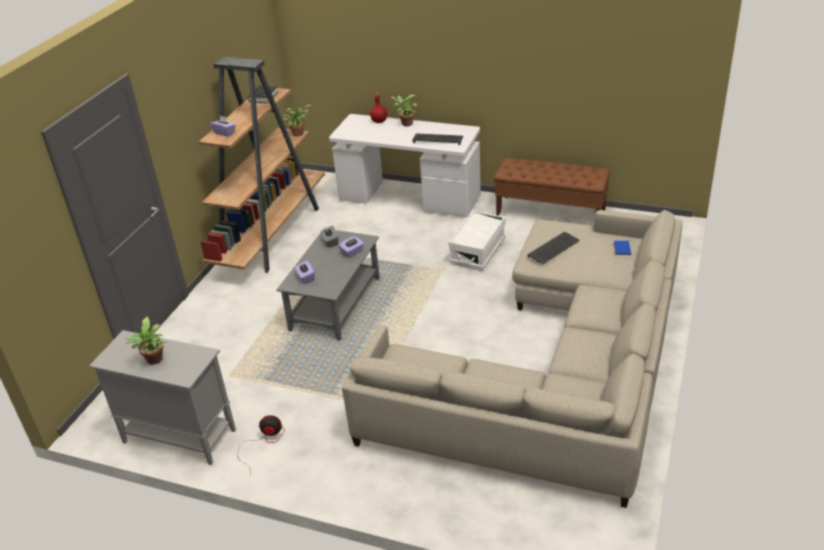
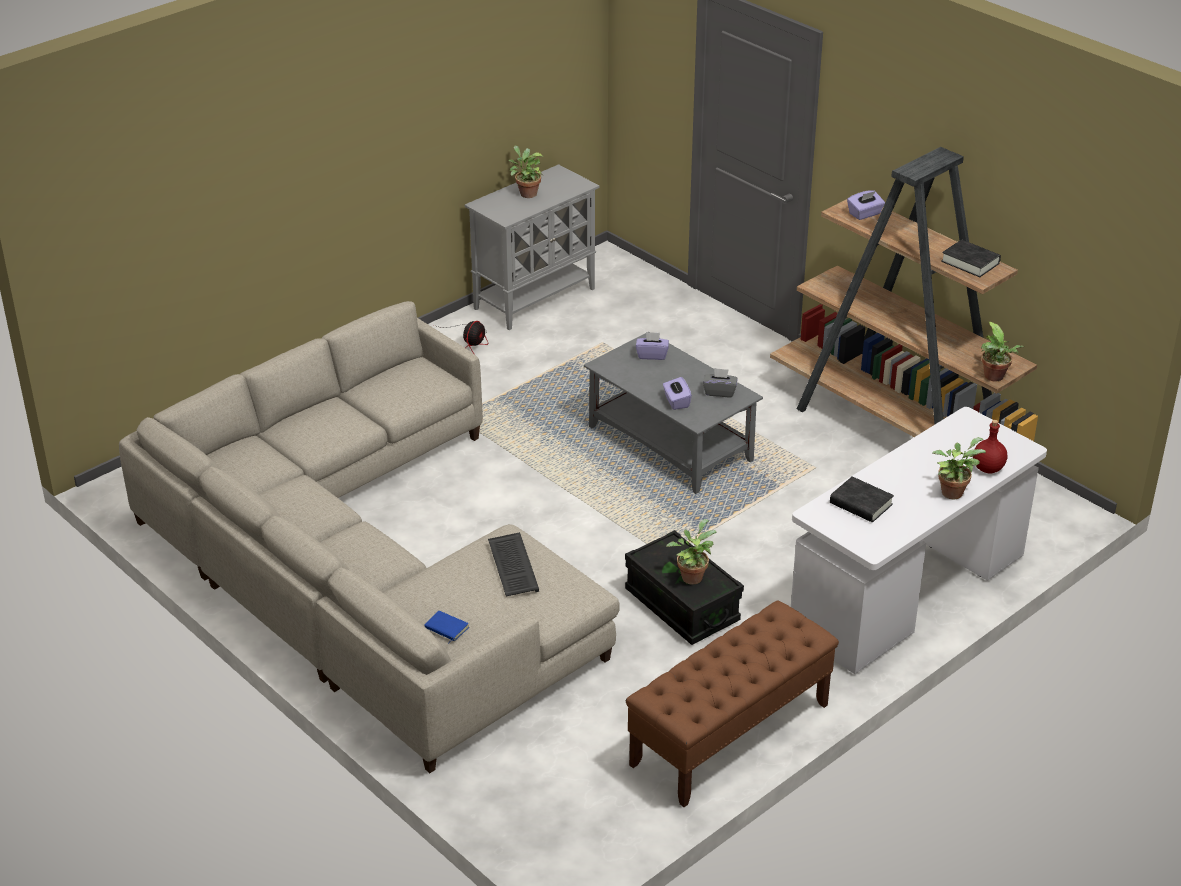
camera: 115 degrees right, 0 degrees up
(438, 139) = (861, 504): keyboard -> black book
(478, 251) = (682, 606): white storage box -> black storage box
(479, 226) = (692, 576): none -> potted plant

